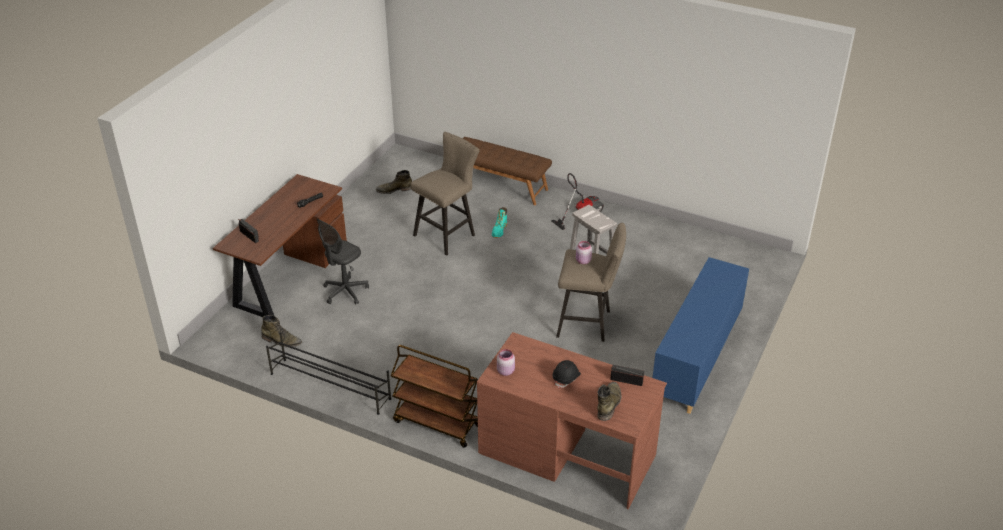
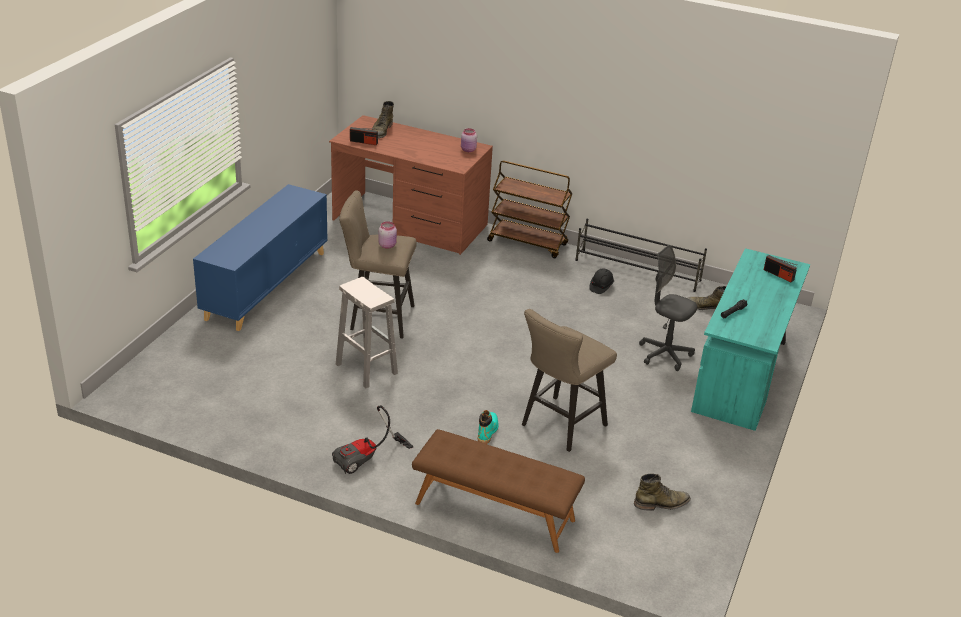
camera: 175 degrees right, 5 degrees down
(288, 276) = (743, 373): brown desk -> turquoise desk
(345, 292) = (664, 354): grey office chair -> grey office chair turned 90 degrees counterclockwise
(566, 378) = (415, 145): black hard hat -> black hard hat (601, 287)

